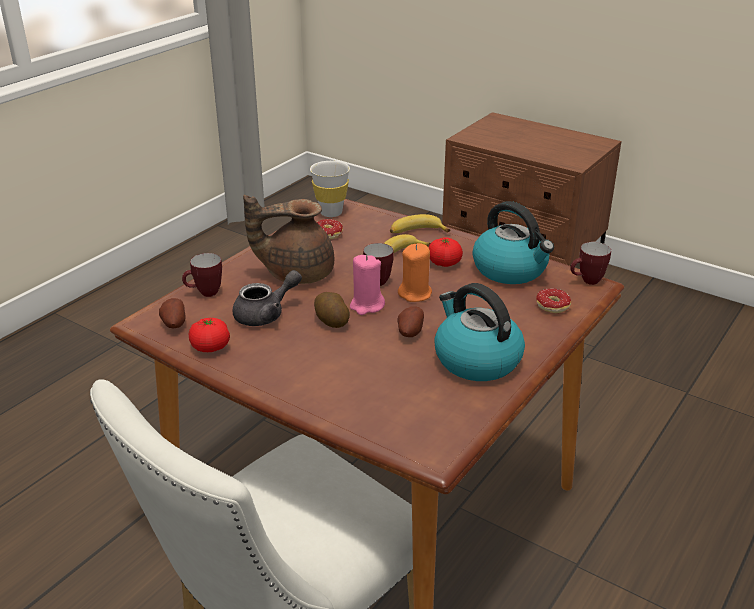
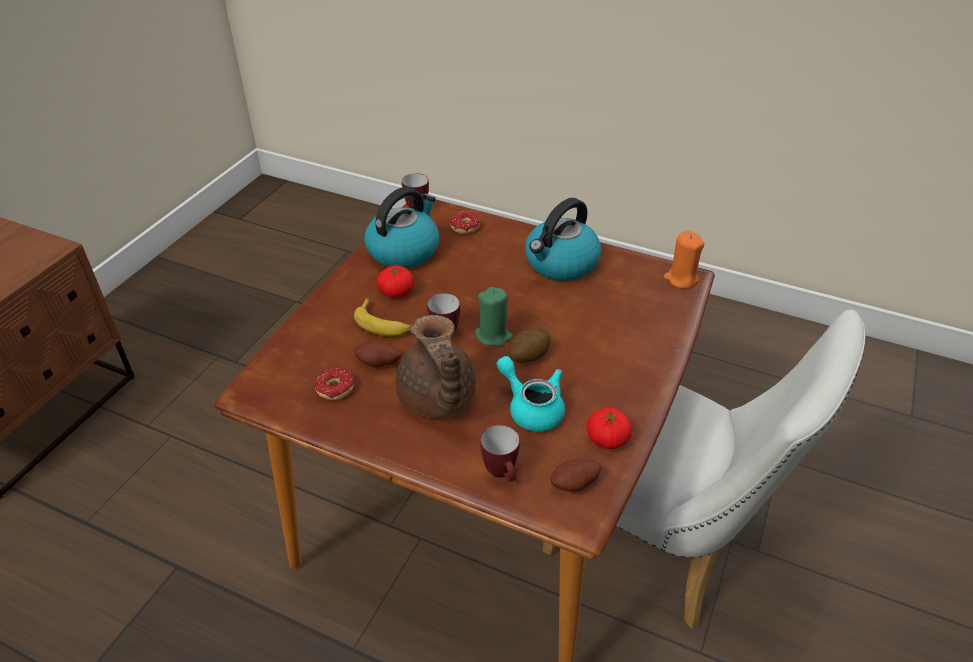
camera: 100 degrees left, 10 degrees up
(266, 314) = (531, 408): grey teapot -> turquoise teapot
(331, 213) = (272, 396): white cup -> none
(366, 306) = (493, 336): pink candle -> green candle
(409, 332) = (531, 303): potato -> potato (378, 364)
(415, 294) = (462, 306): orange candle -> orange candle (681, 279)
(416, 232) = (326, 317): banana -> none

